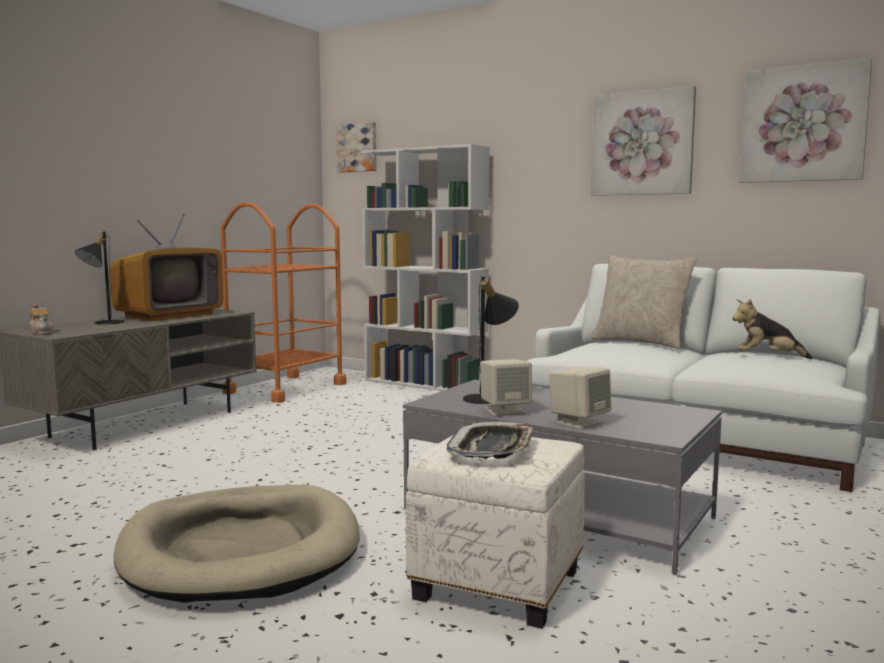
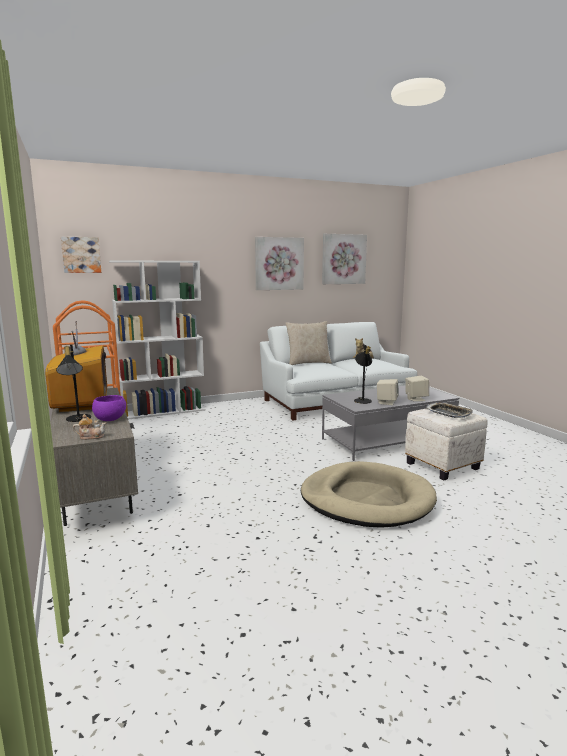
camera: 55 degrees left, 5 degrees up
(112, 327) = (110, 419): none -> purple bowl

